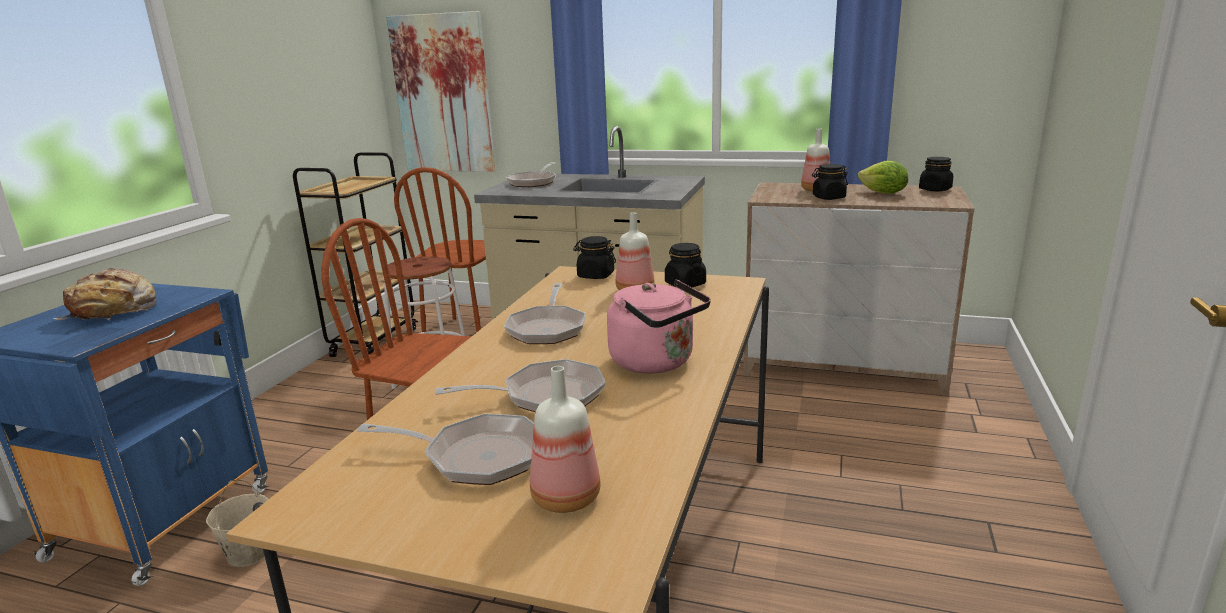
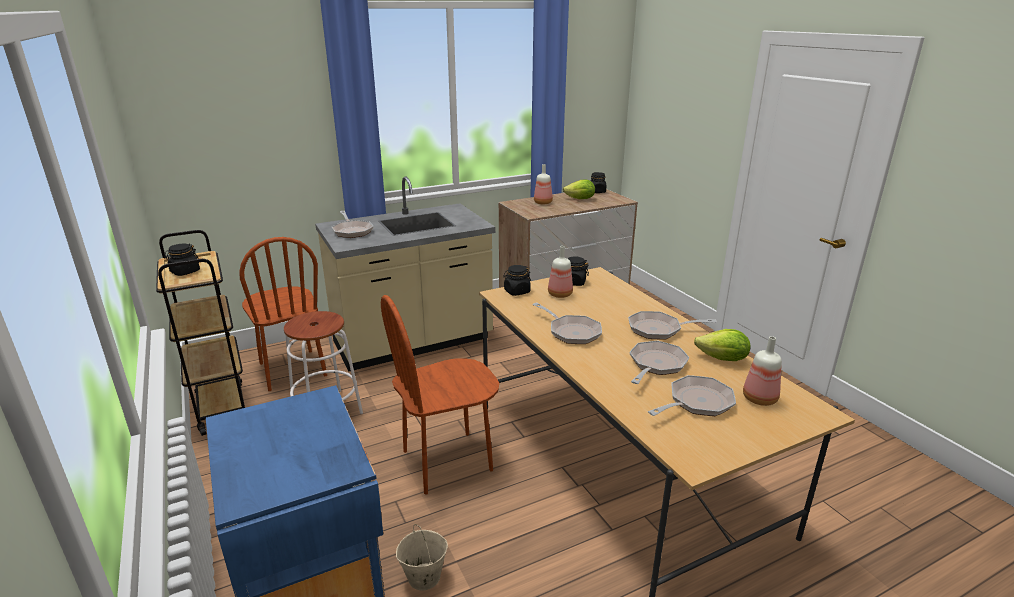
camera: 45 degrees left, 5 degrees up
(114, 311) = (289, 439): bread -> none
(443, 94) = (211, 163): picture -> none
(650, 429) = (722, 359): none -> lettuce
(656, 363) = (659, 329): pink kettle -> frying pan
(828, 197) = (562, 207): black jar -> black jar (185, 272)

